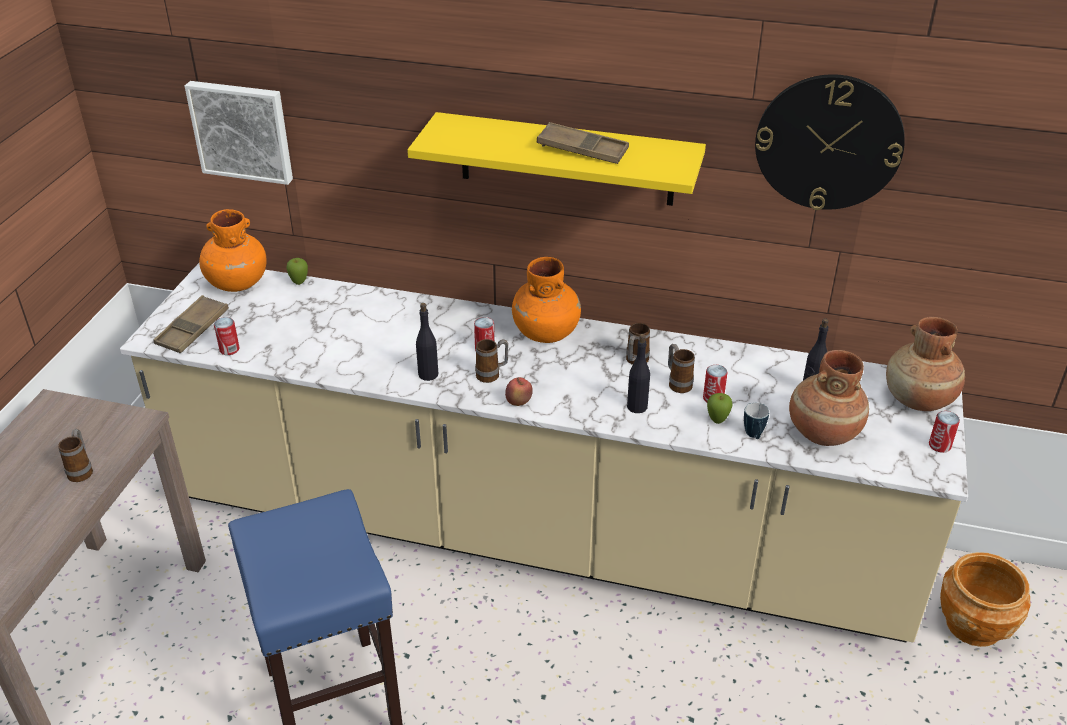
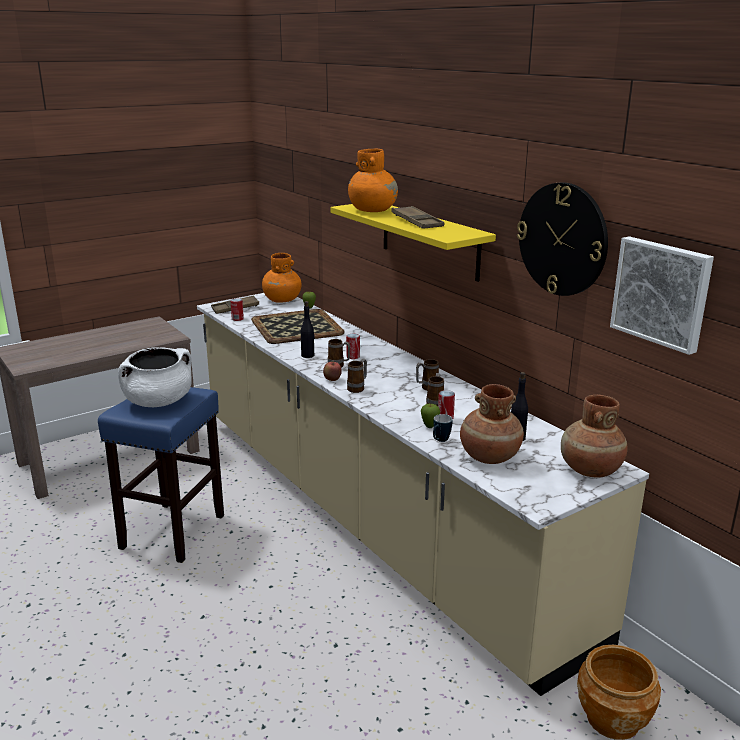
camera: 40 degrees right, 15 degrees down
(82, 470) = (127, 344): mug -> mug (358, 388)
(242, 130) = (304, 208): picture -> picture (662, 293)
(305, 552) = (158, 402): none -> white cooking pot
(335, 328) = (296, 327): none -> tray
(546, 332) = (398, 361): orange vase -> orange vase (373, 211)
(637, 406) = (393, 404): black bottle -> none
(939, 445) = (564, 494): can -> none

